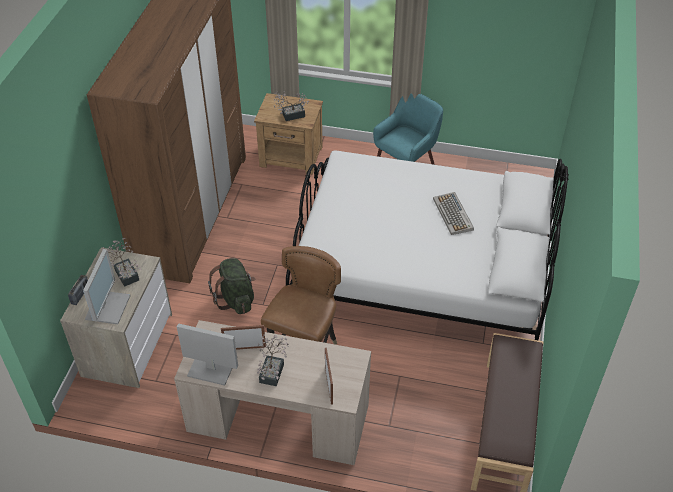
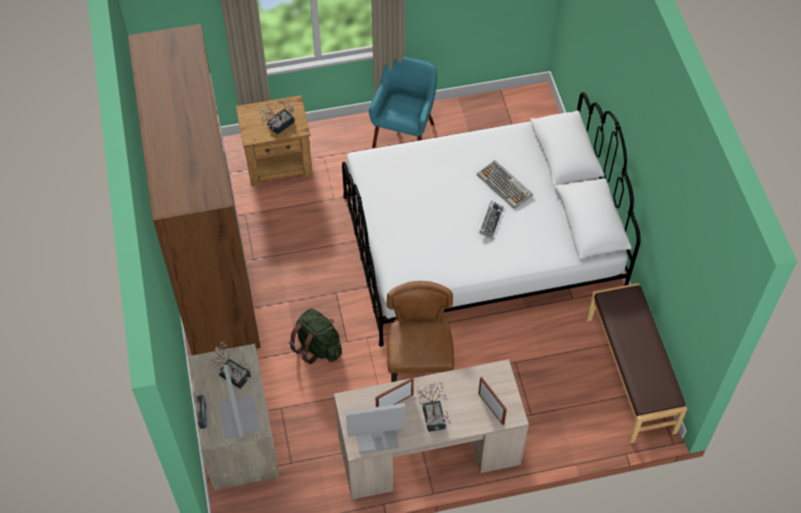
camera: 25 degrees left, 10 degrees up
(424, 237) = (491, 221): none -> keyboard

